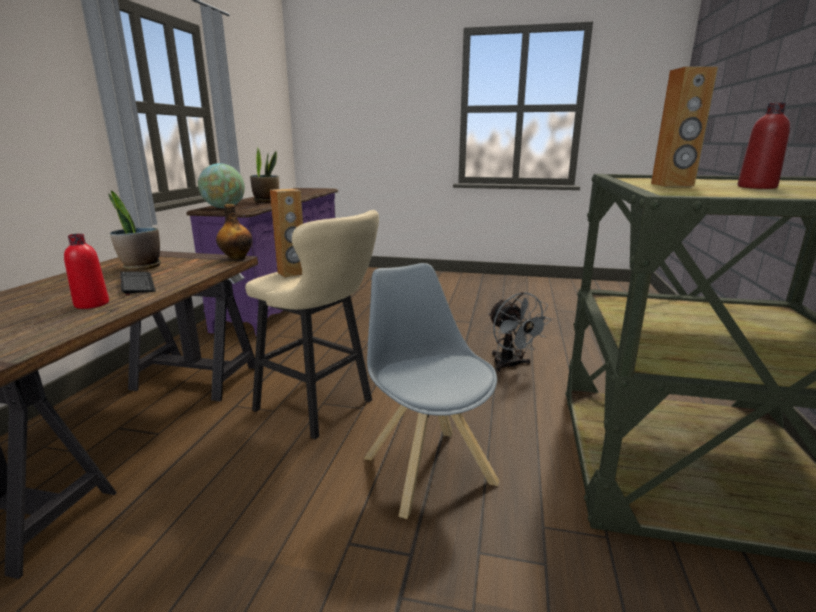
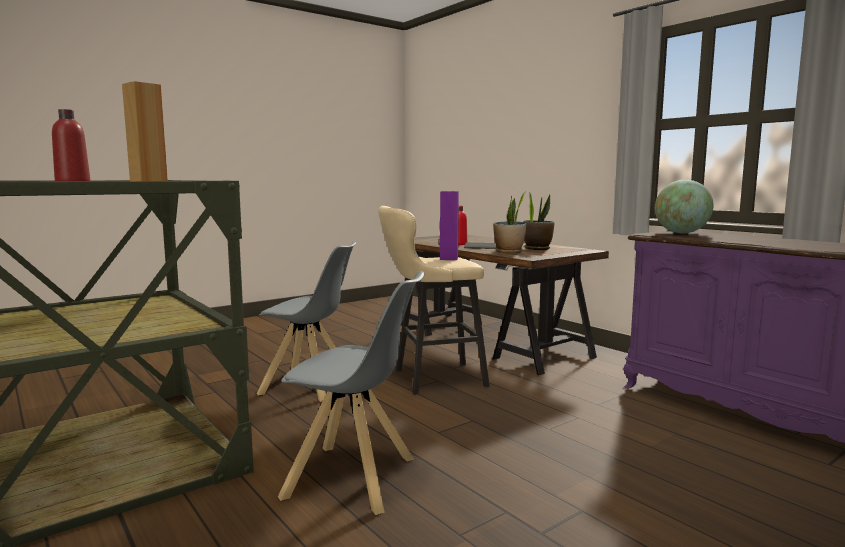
camera: 130 degrees right, 10 degrees down
(237, 258) = (529, 258): bottle -> none
(266, 201) = (749, 240): potted plant -> potted plant (509, 251)
(292, 273) = (448, 258): brown speaker -> purple speaker
(511, 365) = (354, 478): grey fan -> grey chair

